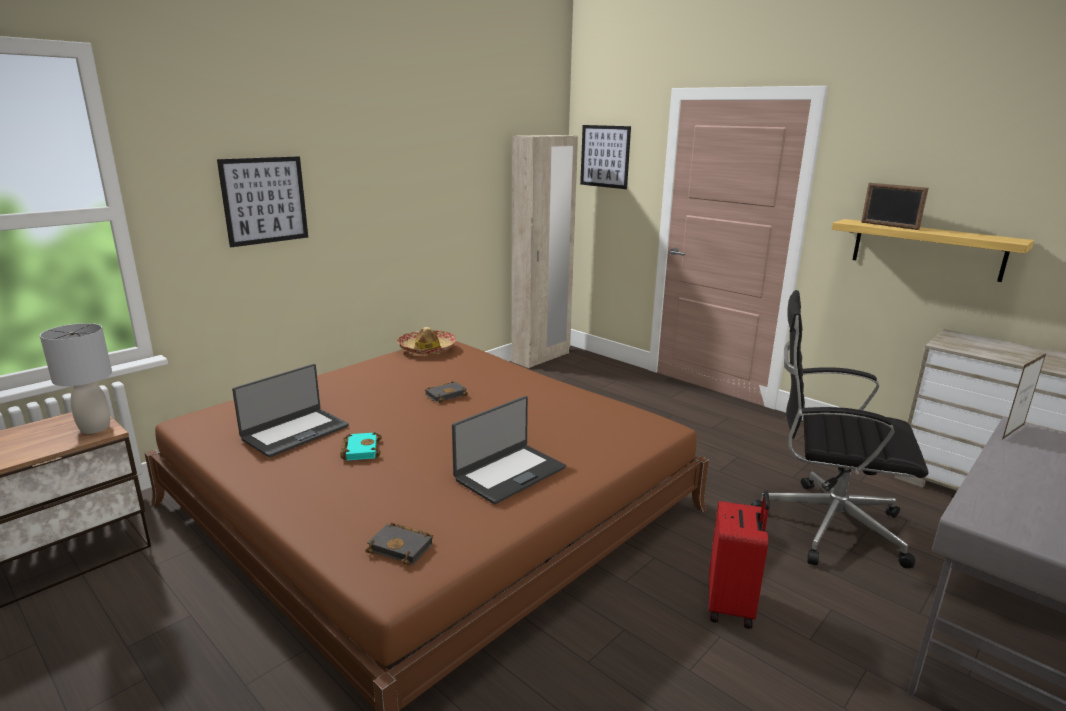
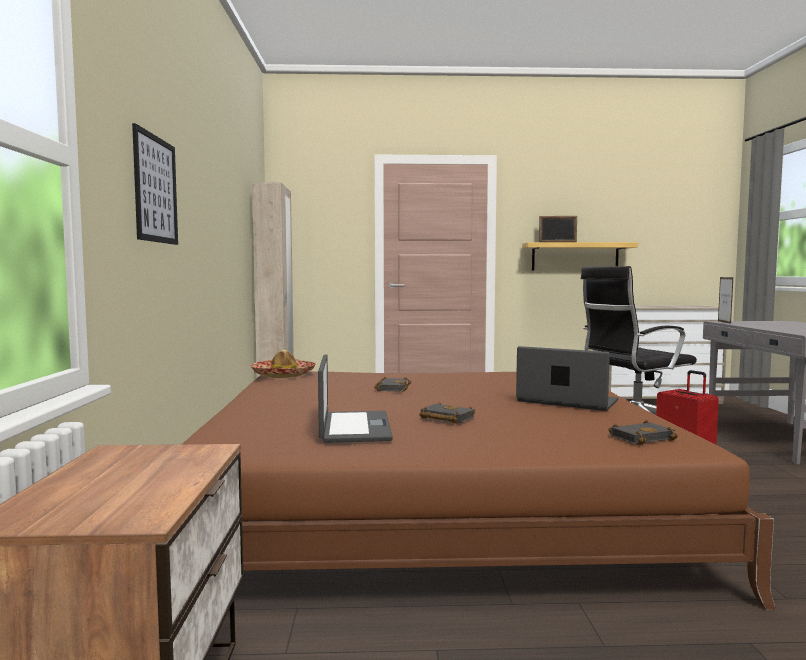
camera: 45 degrees left, 15 degrees down
(95, 428) = (184, 452): grey table lamp -> none
(360, 449) = (445, 418): turquoise book -> black book
(509, 473) = (566, 401): laptop -> laptop turned 60 degrees counterclockwise
(605, 156) = (310, 211): picture -> none

